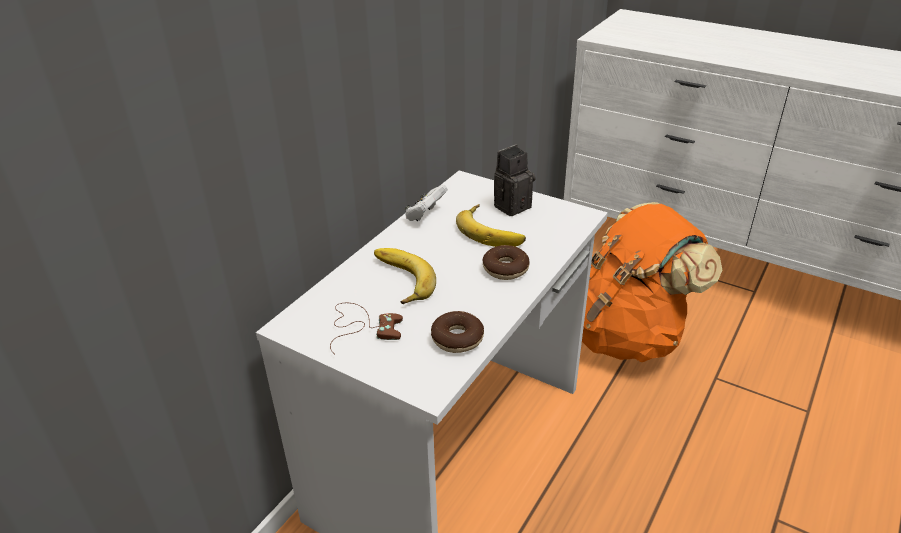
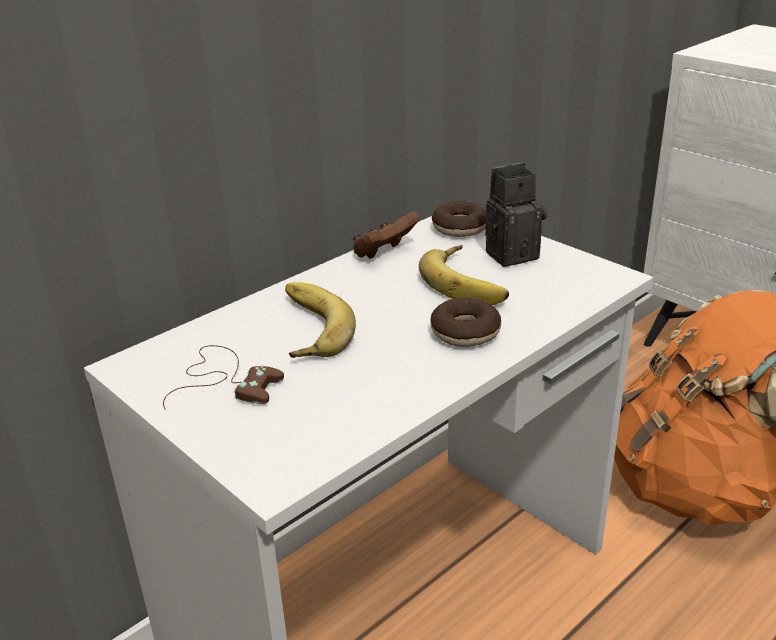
camera: 15 degrees right, 5 degrees down
(425, 215) = (384, 253): white game controller -> brown game controller
(457, 338) = (349, 415): donut -> donut (460, 228)

